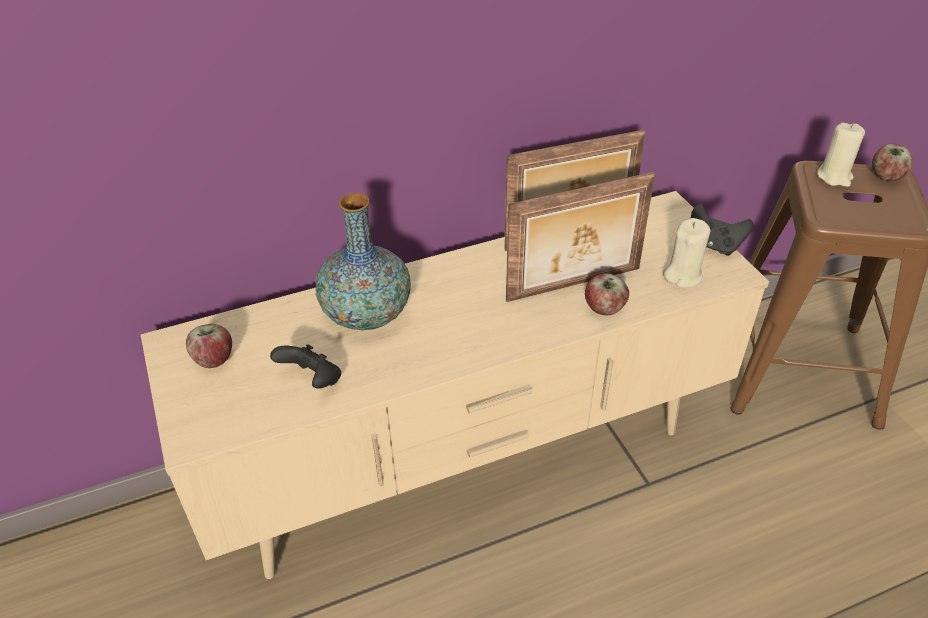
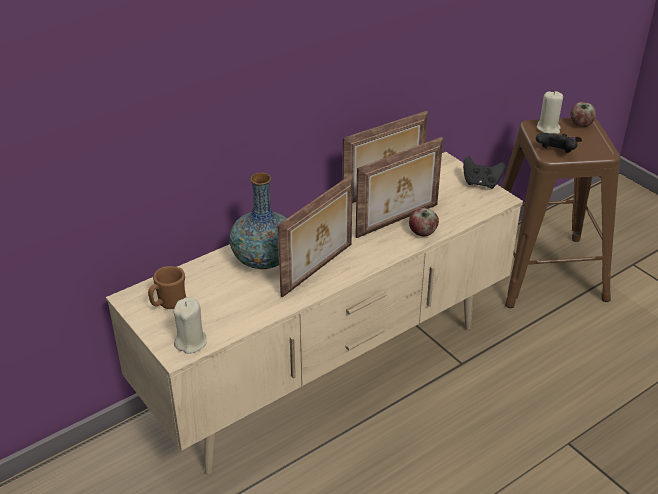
camera: 15 degrees left, 5 degrees down
(214, 359) = (168, 303): apple -> brown mug
(313, 381) = (245, 305): black game controller -> black game controller (555, 153)
(435, 343) = (318, 270): none -> picture frame
(683, 275) = (467, 205): beige candle -> beige candle (191, 342)

